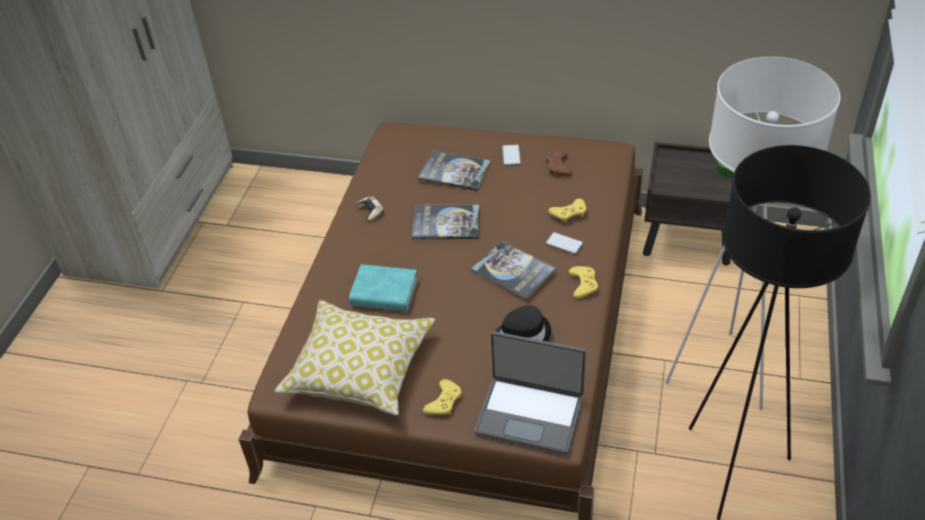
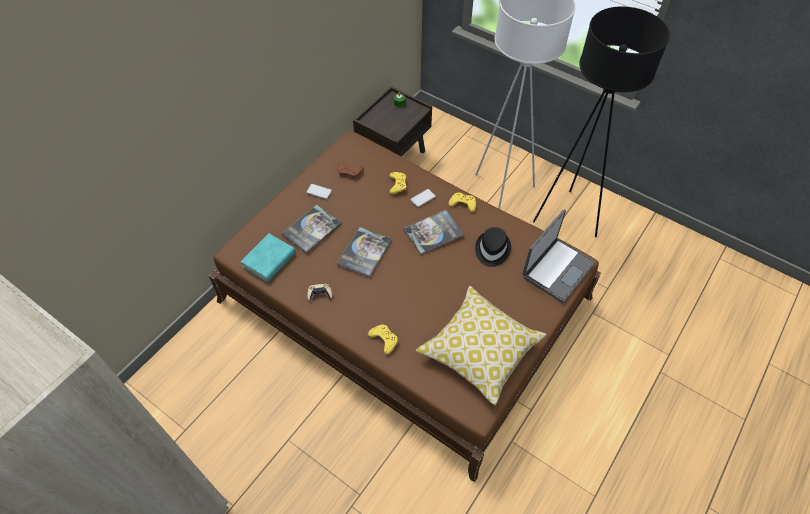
camera: 70 degrees left, 10 degrees up
(384, 293) = (415, 312): turquoise book -> turquoise book (269, 260)
(444, 401) = (529, 310): yellow game controller -> yellow game controller (384, 339)

